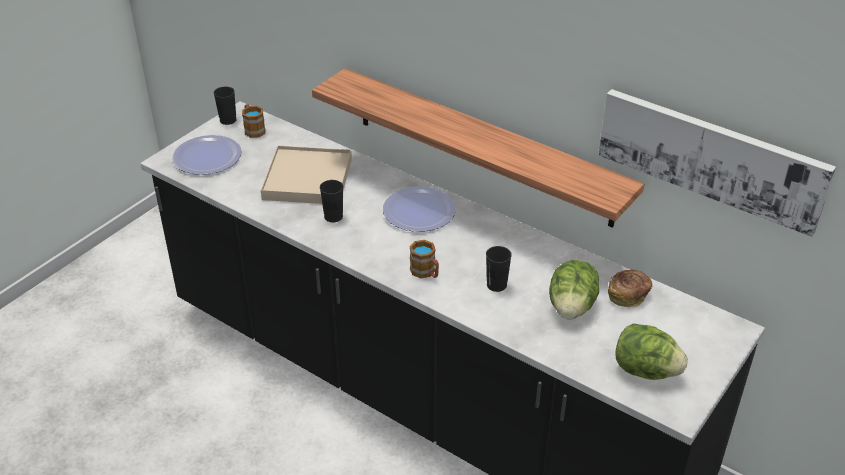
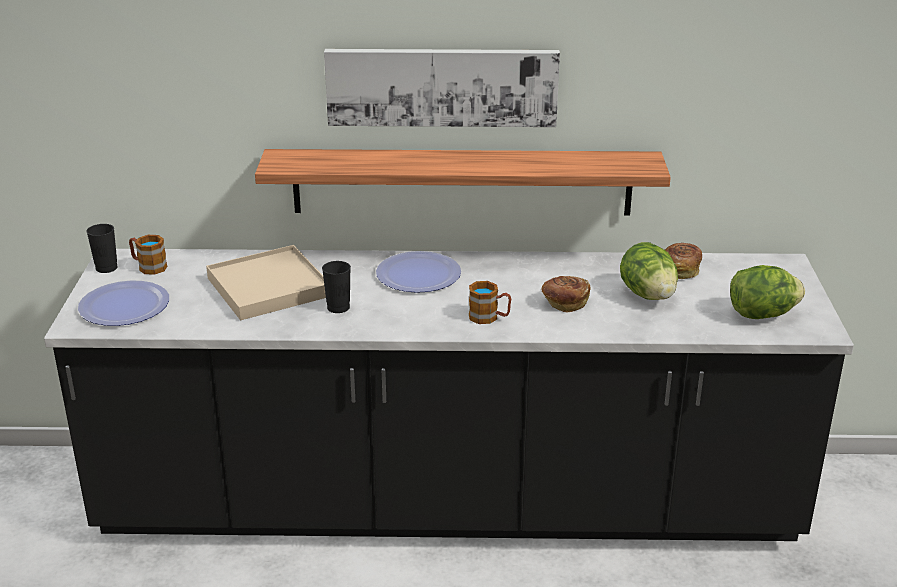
camera: 35 degrees left, 10 degrees down
(496, 285) = (565, 303): black cup -> bread
(710, 158) = (730, 97): picture -> picture (442, 86)

